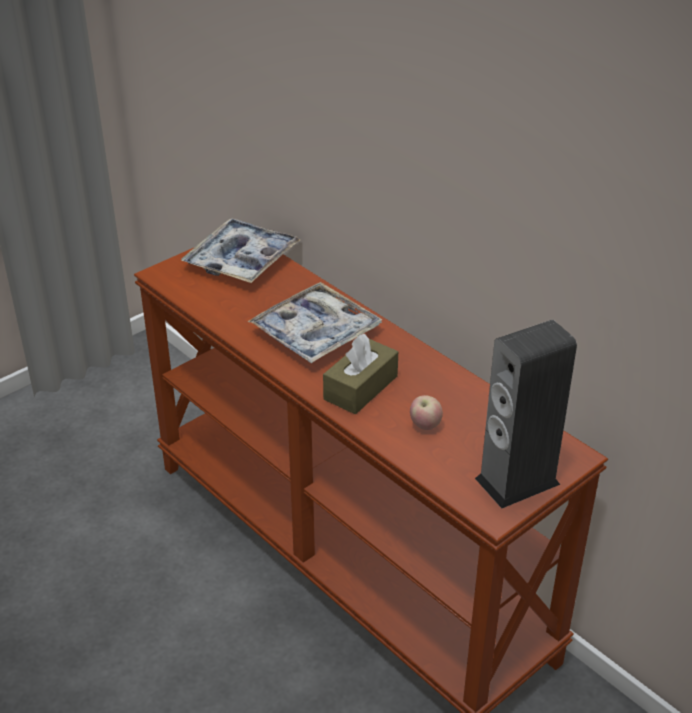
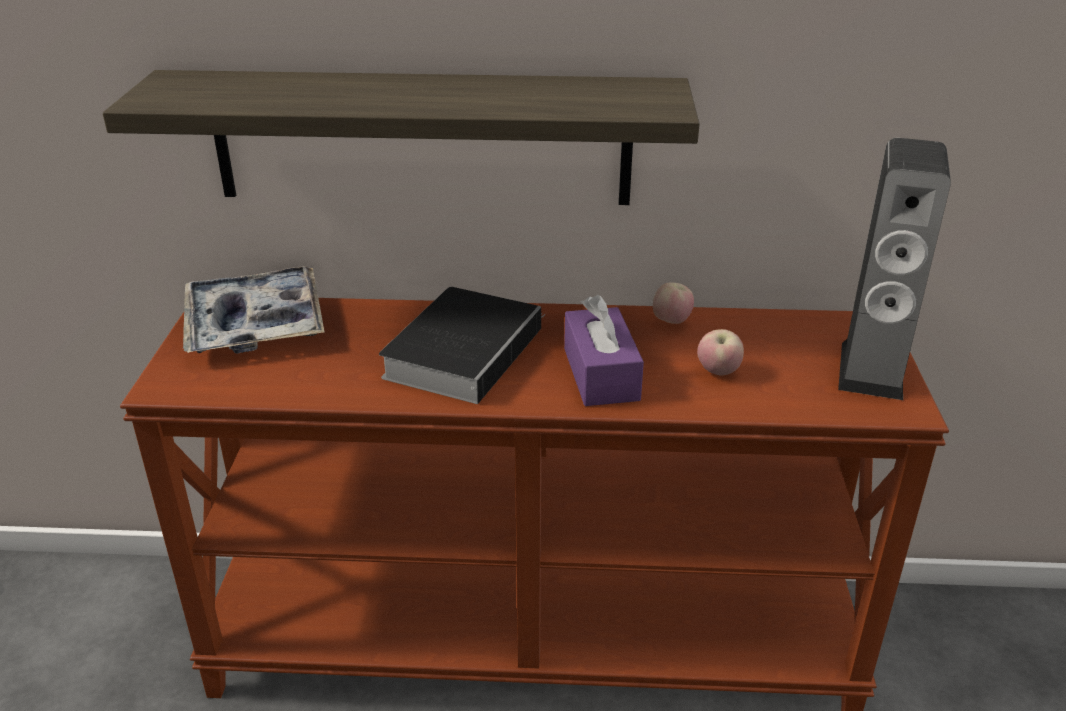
camera: 45 degrees left, 5 degrees down
(315, 332) = (465, 350): tray -> book
(354, 185) = (422, 138): none -> shelf
(360, 388) = (601, 374): brown tissue box -> purple tissue box
(452, 382) = (671, 322): none -> apple

